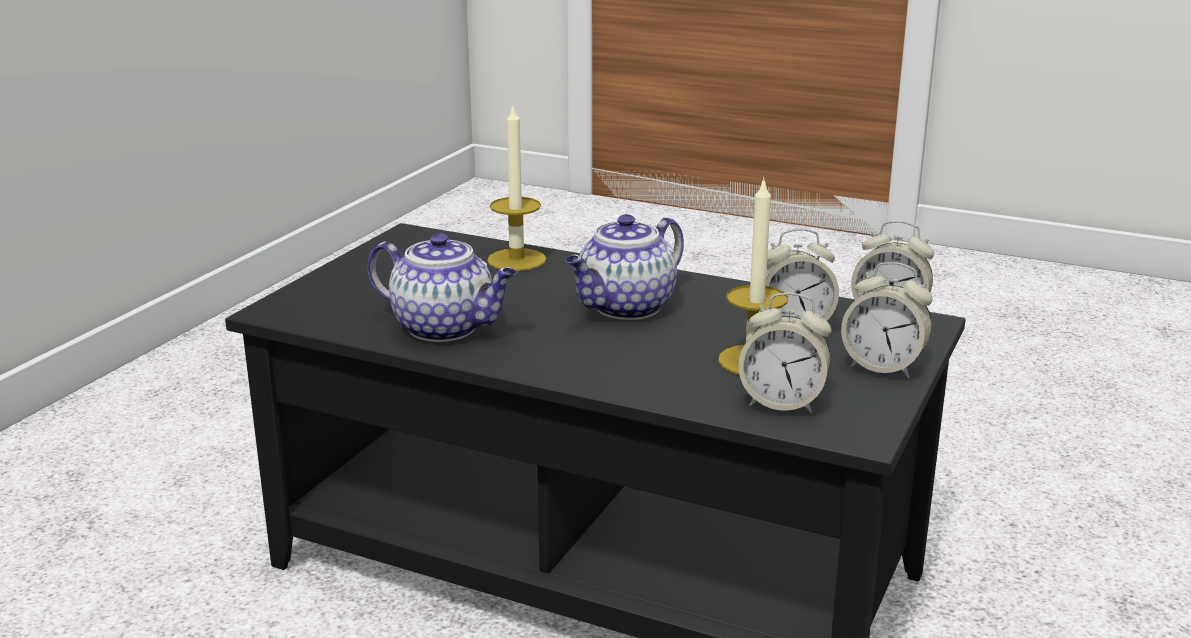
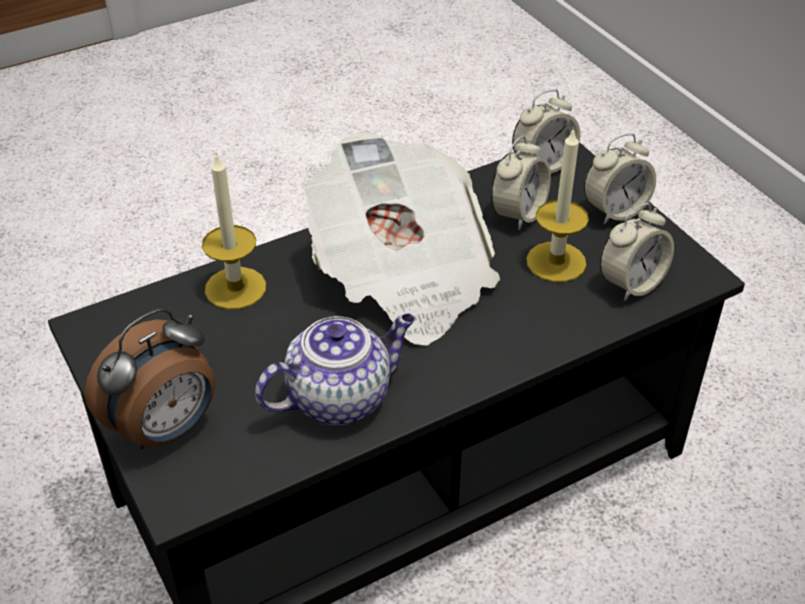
camera: 55 degrees left, 20 degrees up
(338, 286) = (166, 429): none -> alarm clock
(625, 308) = (403, 276): teapot -> newspaper

